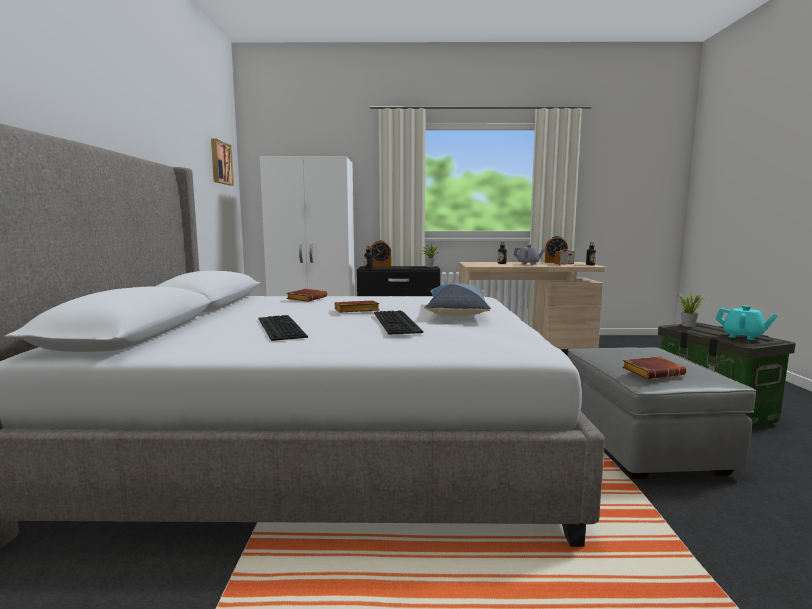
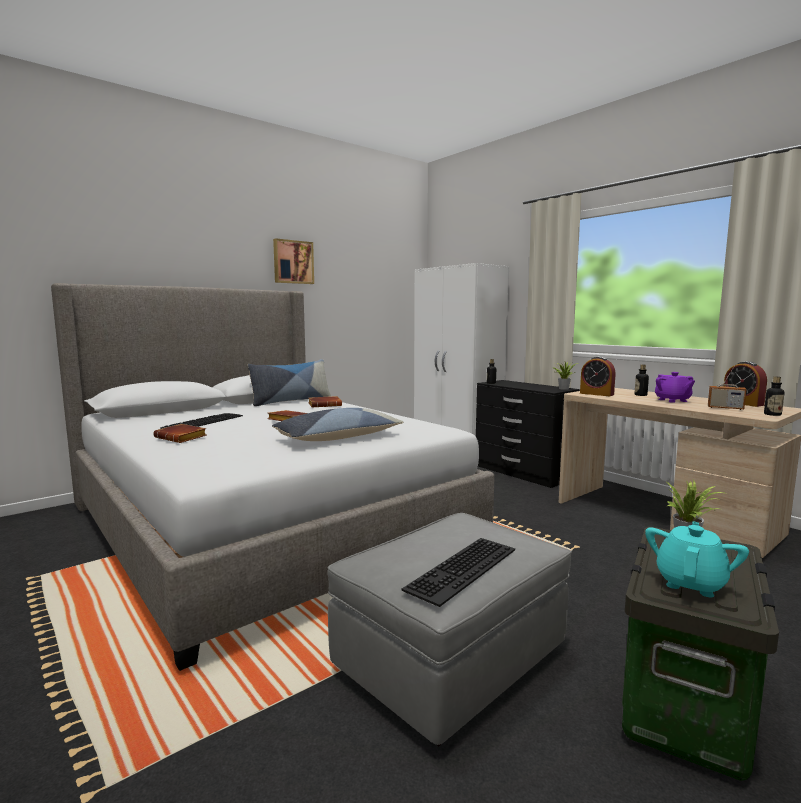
camera: 50 degrees right, 0 degrees up
(220, 163) = (390, 277): picture -> picture (293, 262)
(251, 301) = (291, 401): none -> pillow
(380, 266) = (514, 382): alarm clock -> alarm clock (596, 394)
(398, 322) = (248, 433): keyboard -> keyboard (464, 570)
(528, 264) = (672, 400): grey teapot -> purple teapot
(652, 372) = (395, 557): brown book -> brown book (182, 438)
(743, 336) = (691, 583): turquoise teapot -> turquoise teapot turned 150 degrees counterclockwise

